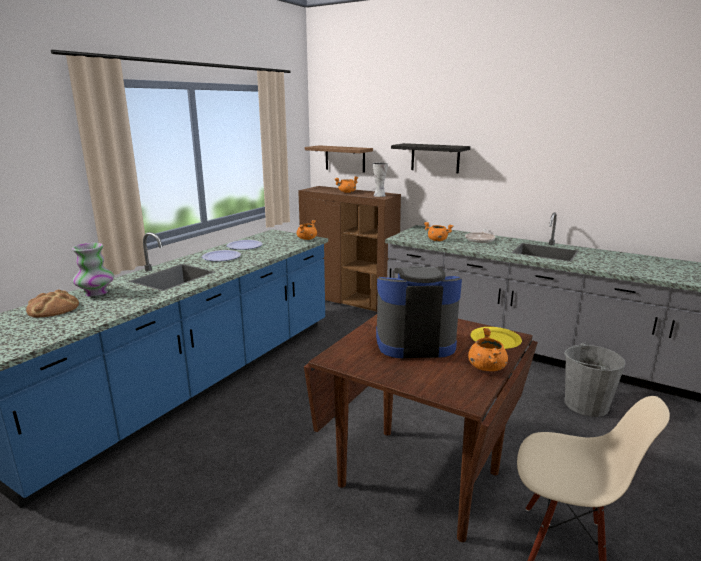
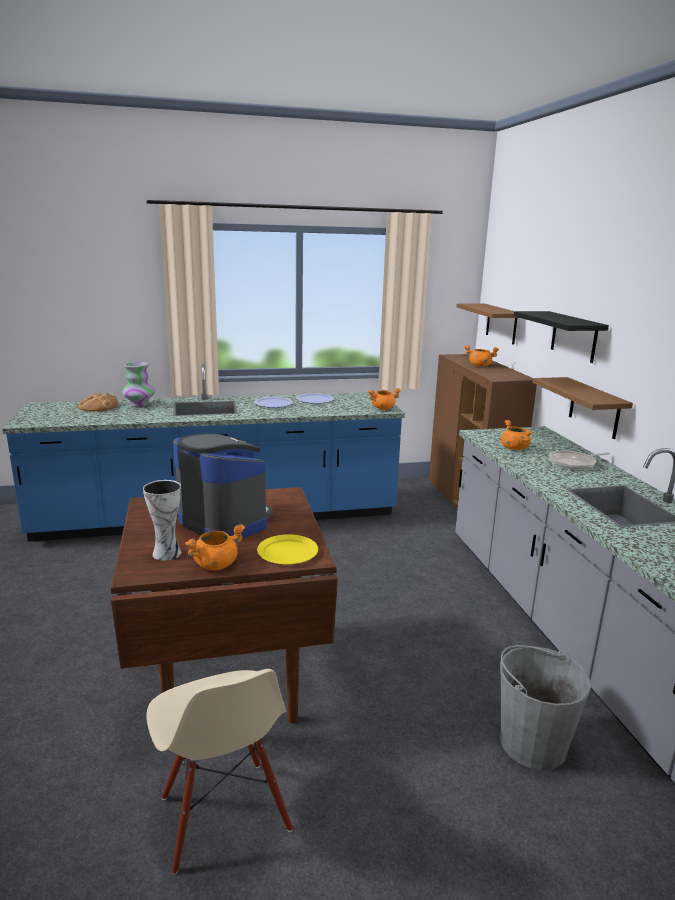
camera: 45 degrees right, 0 degrees up
(379, 195) = (502, 376): vase -> vase (167, 552)
(465, 203) = (594, 408): none -> brown shelf

